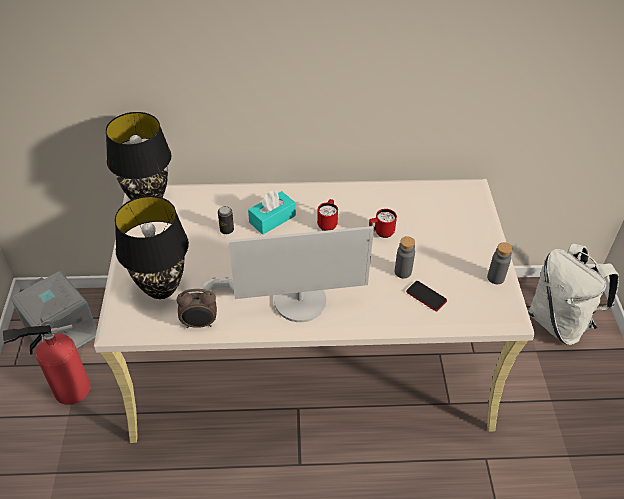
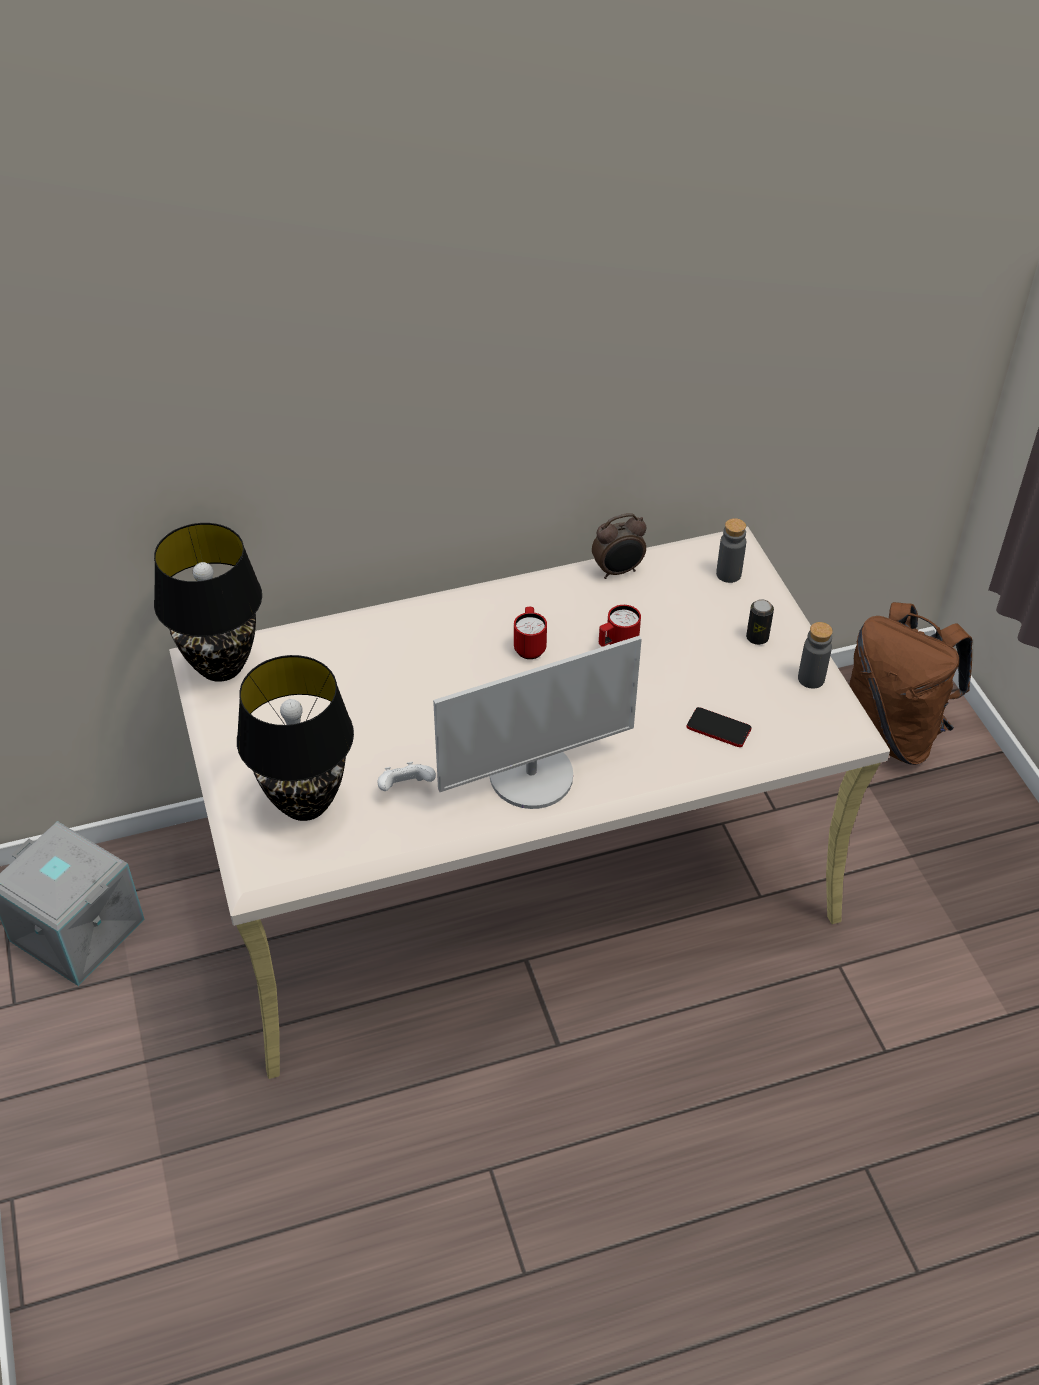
camera: 15 degrees left, 0 degrees up
(67, 390) = (126, 1021): fire extinguisher -> none
(199, 324) = (389, 844): alarm clock -> alarm clock (618, 571)
(227, 230) = (372, 689): can -> can (757, 638)
(272, 219) = (439, 657): turquoise tissue box -> none
(403, 272) = (671, 698): grey bottle -> grey bottle (728, 574)
(559, 322) = (892, 733): white backpack -> brown backpack

